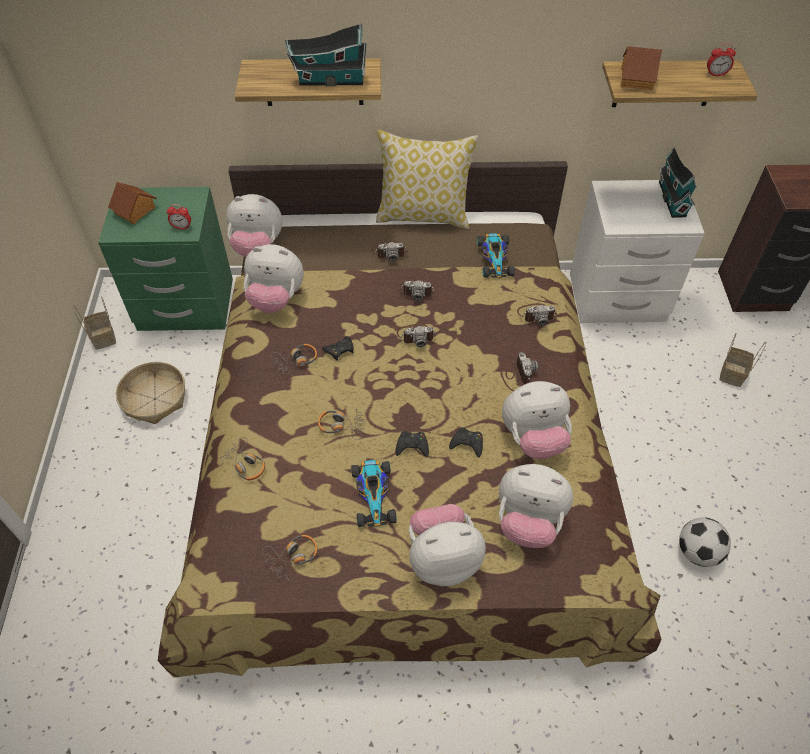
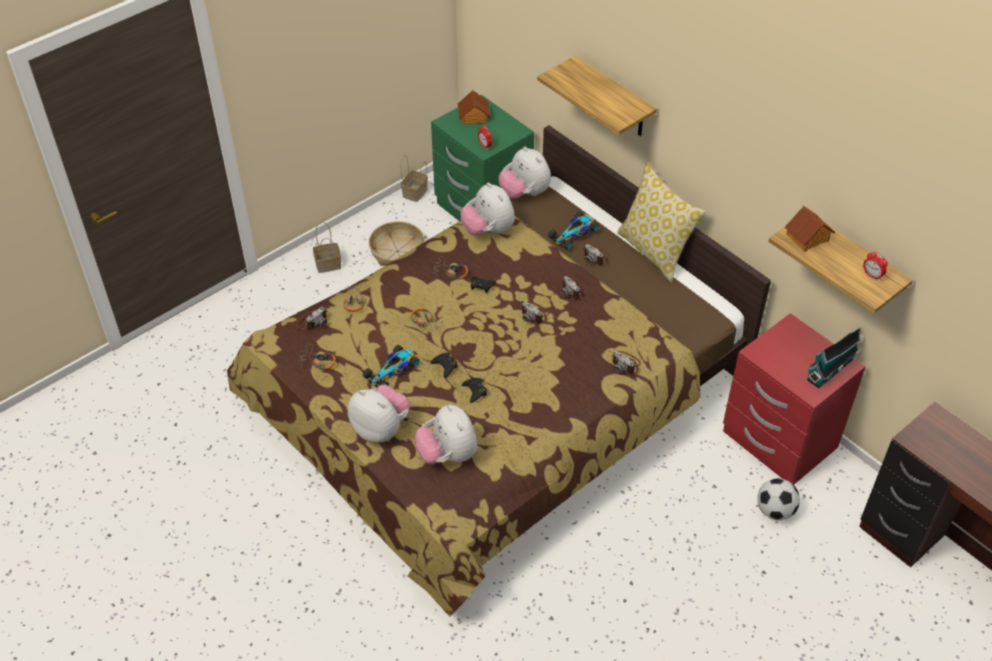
camera: 50 degrees right, 5 degrees down
(329, 80) = (603, 102): toy house -> none
(495, 258) = (653, 312): toy car -> toy car (574, 233)
(517, 375) = (558, 384): camera -> camera (312, 321)
(533, 438) = (515, 422): plush toy -> none
(617, 299) = (778, 440): white nightstand -> red nightstand
(697, 552) = (582, 619): football -> football (775, 510)
(732, 373) = (786, 559): basket -> basket (329, 264)

